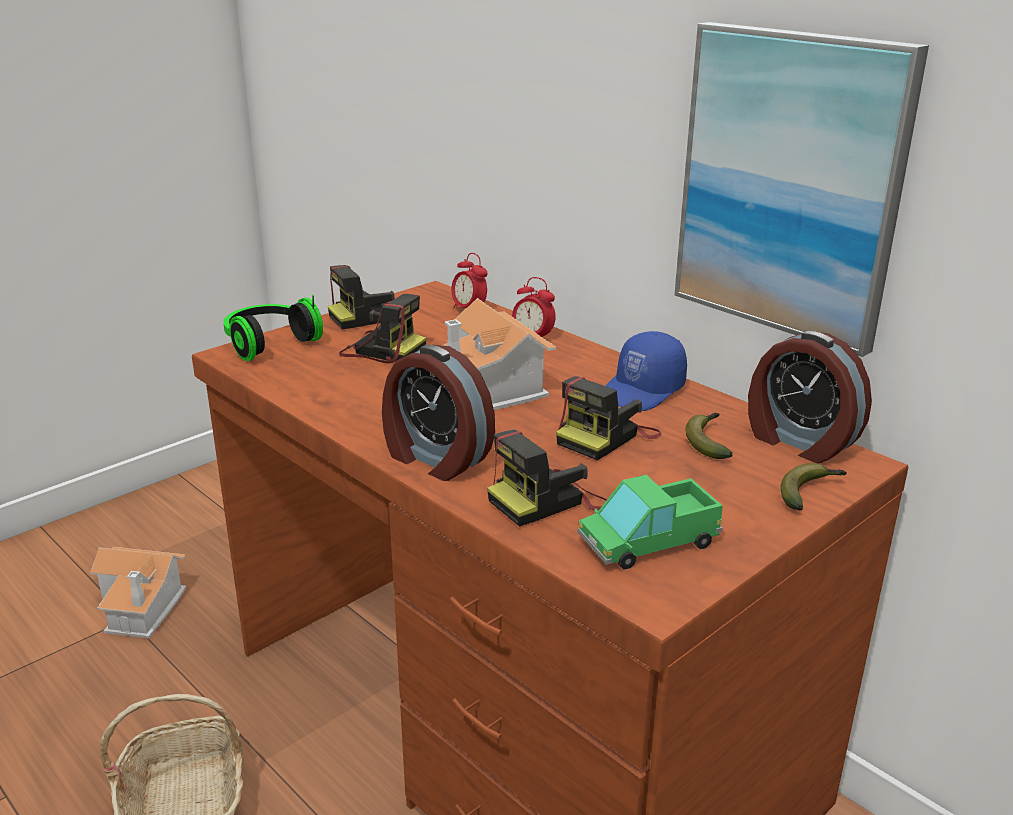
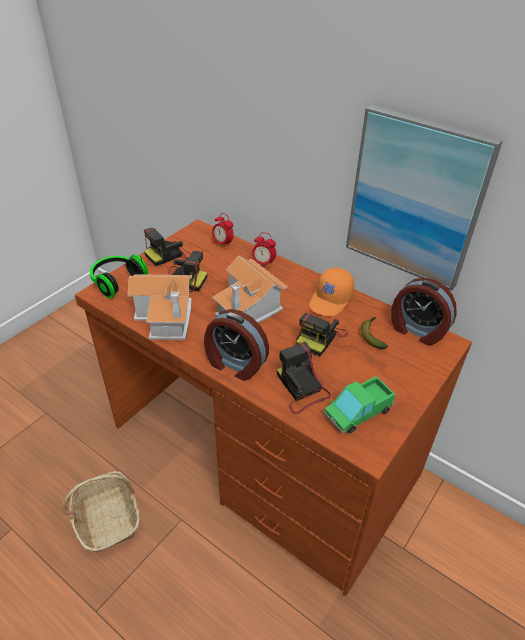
camera: 10 degrees left, 15 degrees up
(142, 607) = (52, 405): toy house -> toy house (167, 316)
(548, 501) = (301, 389): camera -> camera turned 105 degrees clockwise
(642, 391) = (331, 300): blue cap -> orange cap
(809, 492) = (428, 367): banana -> none

